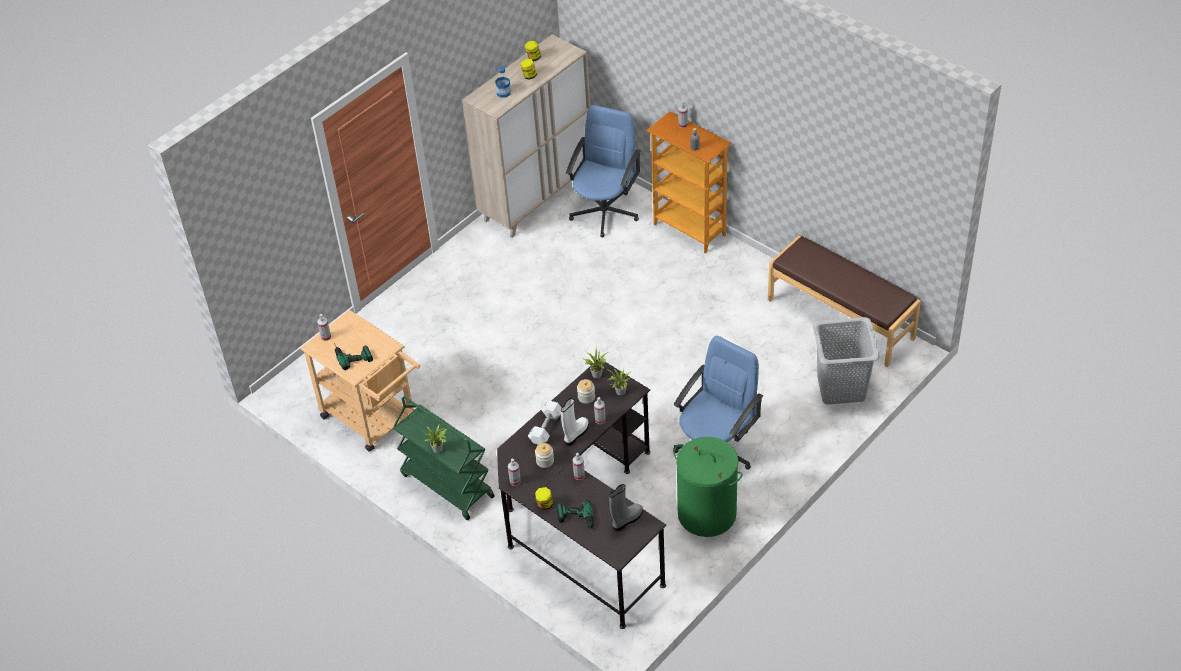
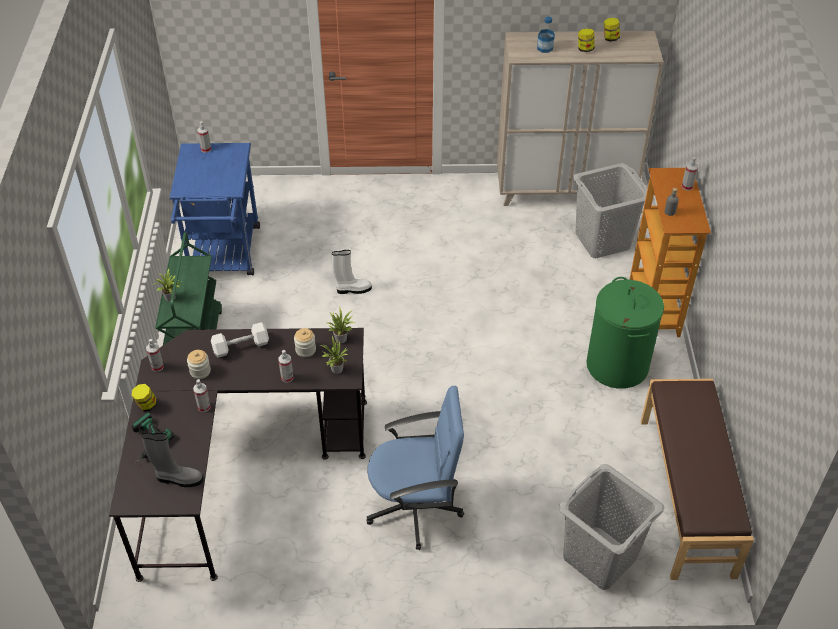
camera: 45 degrees right, 0 degrees up
(352, 354) = (202, 174): power drill -> none
(374, 419) = (224, 257): beige cart -> blue cart
(575, 434) = (253, 371): white boot -> white boot (353, 289)
(605, 212) = (603, 241): blue office chair -> grey laundry basket
(707, 513) = (332, 553): green laundry basket -> green laundry basket (617, 365)

